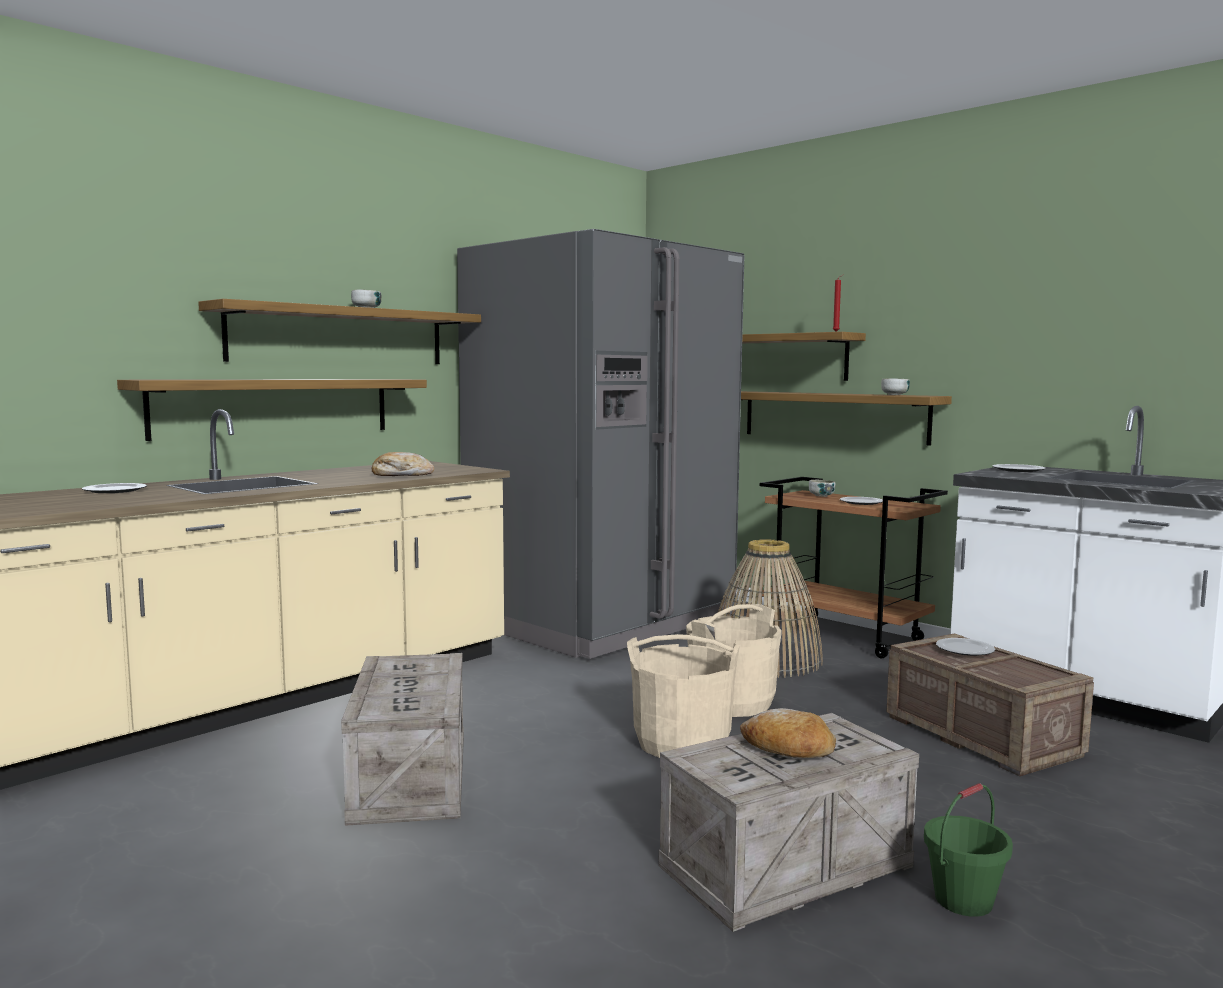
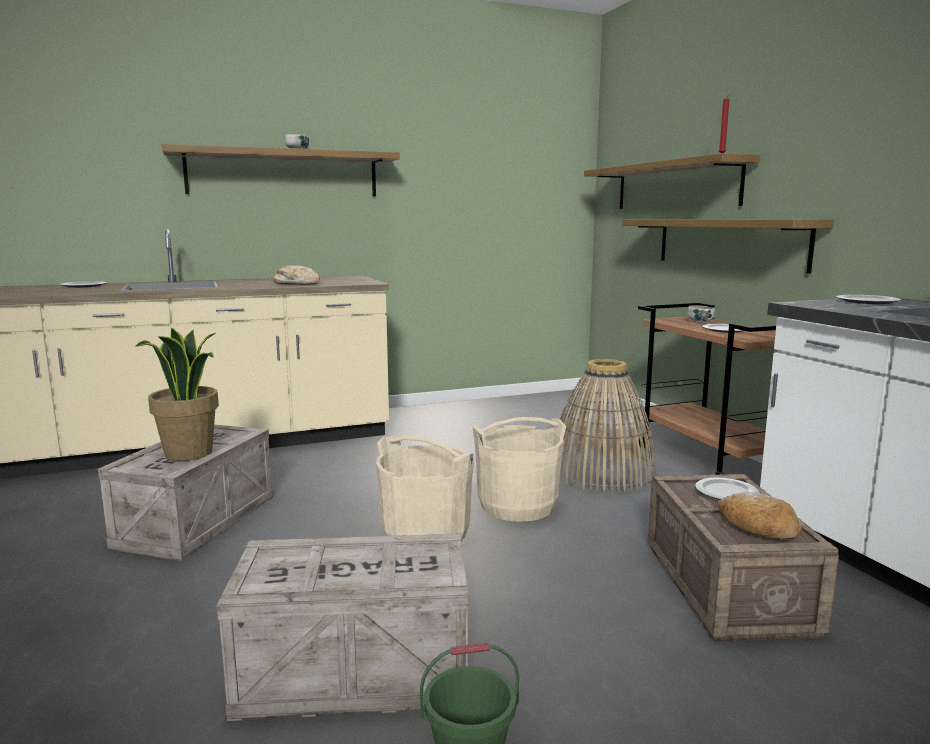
camera: 25 degrees right, 5 degrees up
(275, 407) = (229, 229): shelf -> none
(422, 689) = (189, 453): none -> potted plant
(601, 621) = (504, 419): grey fridge -> none
(788, 748) = (356, 560): bread -> bread (757, 527)
(894, 395) = (771, 218): bowl -> none

